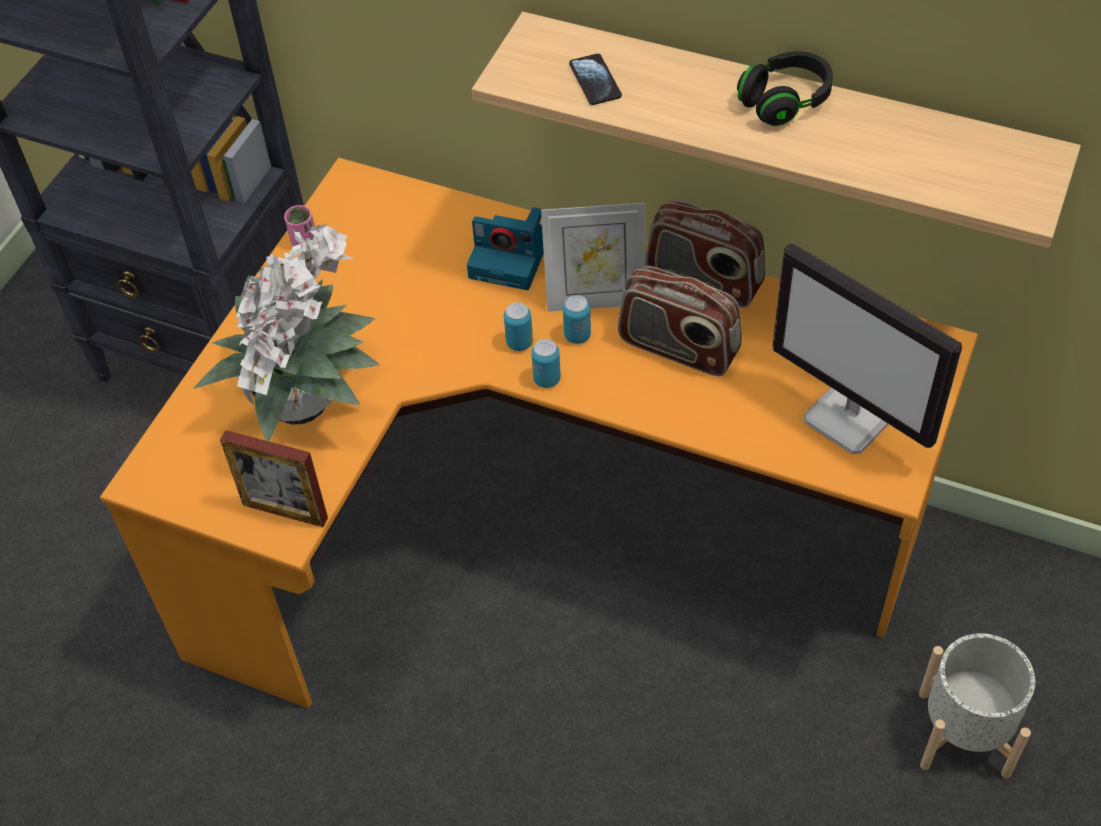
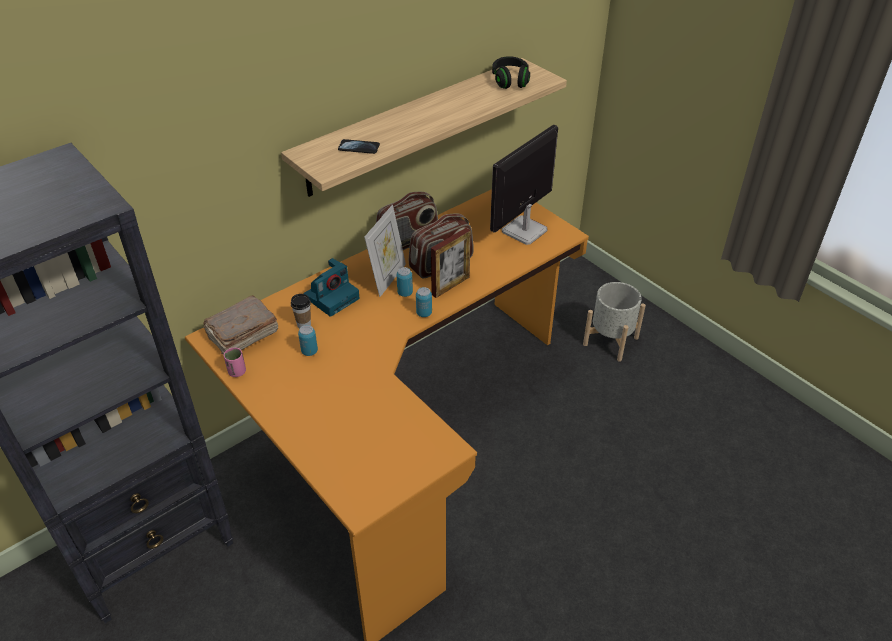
camera: 65 degrees left, 10 degrees down
(285, 511) = (433, 445): picture frame -> picture frame (450, 286)
(306, 402) = (361, 411): potted plant -> none
(372, 209) = (242, 335): none -> brown book
(434, 259) = (304, 324): none -> cup
(519, 343) = (392, 314): can -> can (309, 351)
(785, 102) = (429, 106): black headphones -> black headphones (510, 81)
(851, 418) = (524, 231): monitor -> monitor turned 150 degrees clockwise

